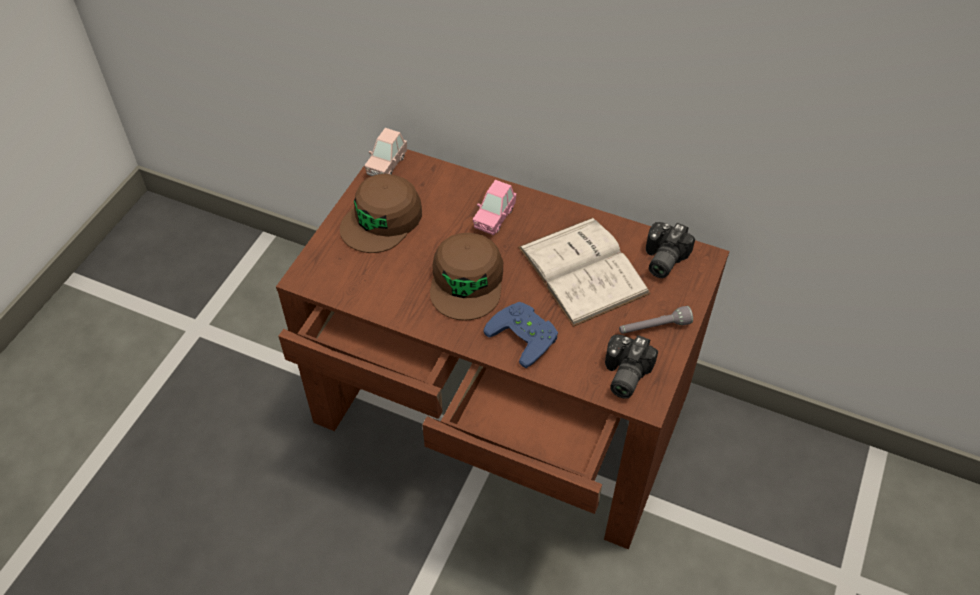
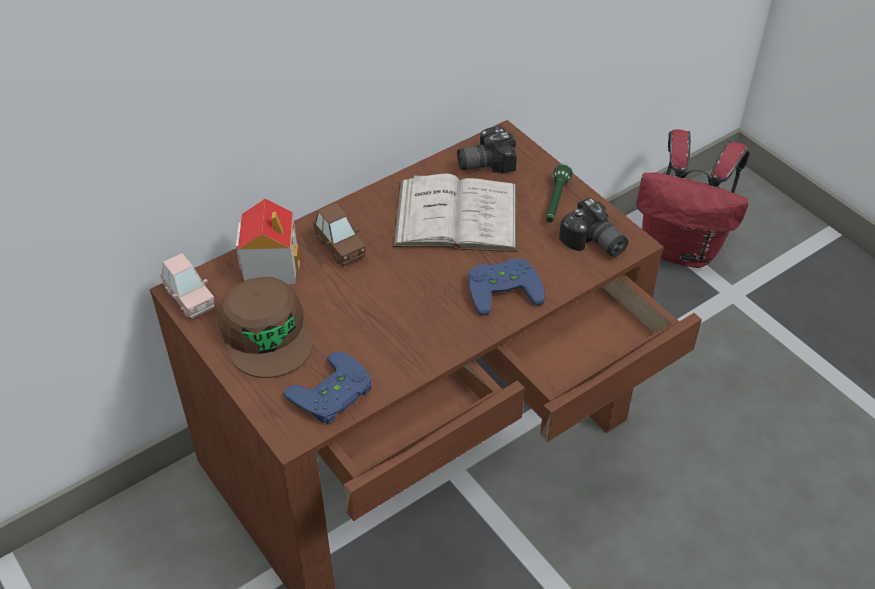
camera: 60 degrees left, 5 degrees down
(350, 284) = (334, 395): none -> blue game controller
(448, 189) = (271, 265): none -> toy house
(467, 282) = (406, 302): brown cap -> none
(494, 217) = (340, 247): pink toy car -> brown toy car
(653, 327) = (556, 201): grey flashlight -> green flashlight
(661, 259) = (484, 162): camera -> camera turned 105 degrees clockwise
(869, 511) = (681, 249): none -> red backpack

